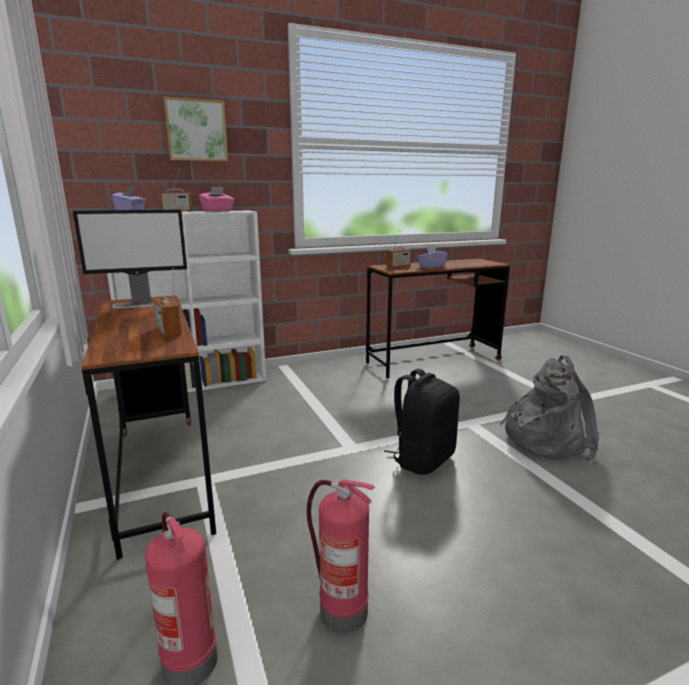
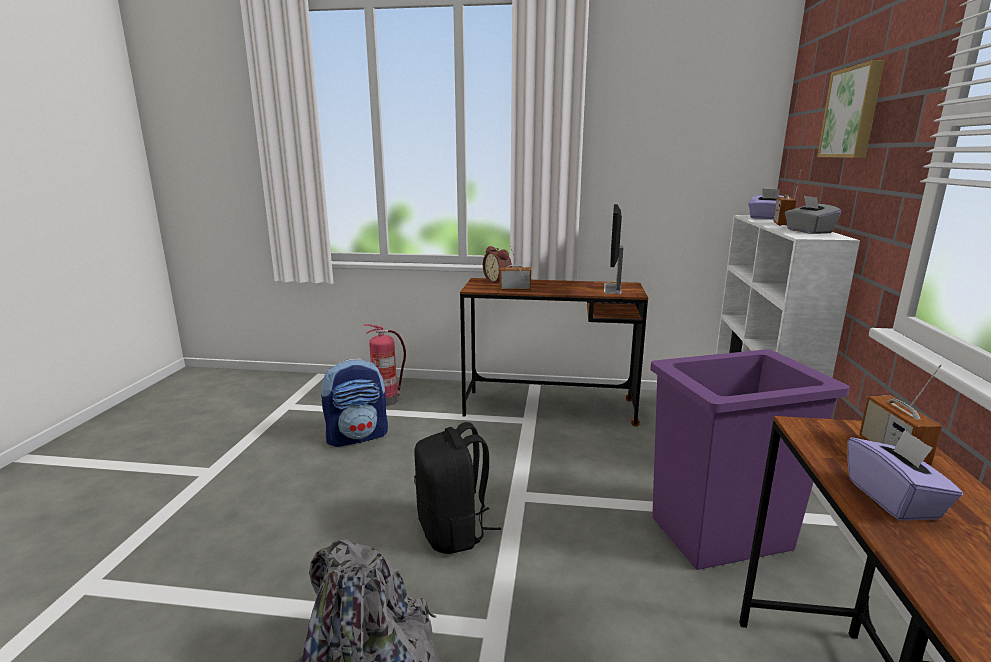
camera: 120 degrees right, 0 degrees up
(116, 345) = (498, 281): none -> alarm clock
(218, 211) = (808, 231): pink tissue box -> grey tissue box
(323, 385) = (722, 534): none -> purple trash can
(341, 611) = (357, 436): fire extinguisher -> backpack

